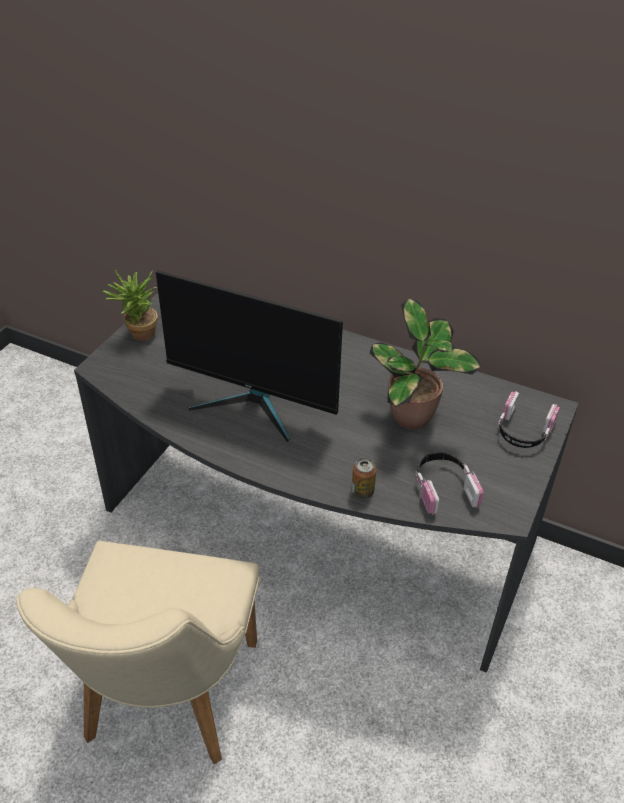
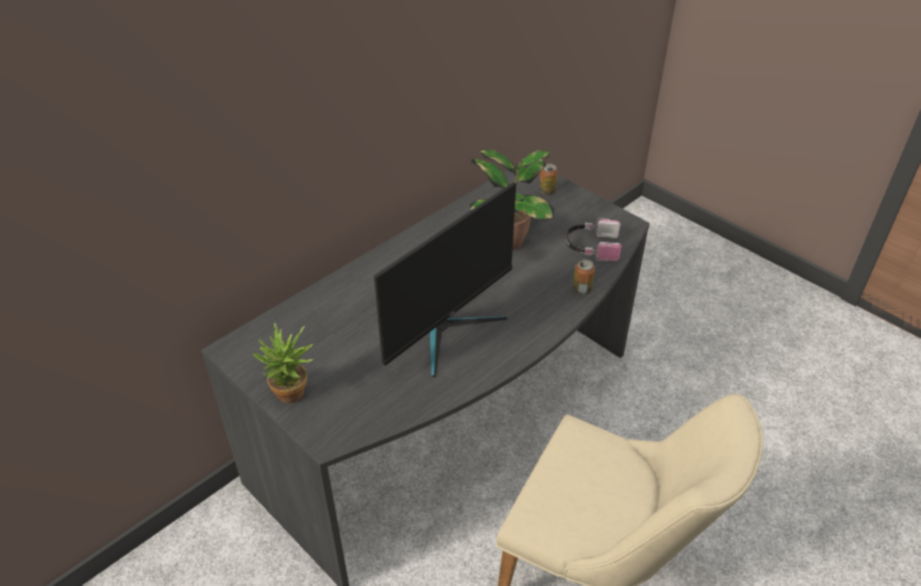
camera: 70 degrees left, 0 degrees up
(523, 431) = (547, 191): headphones -> can

